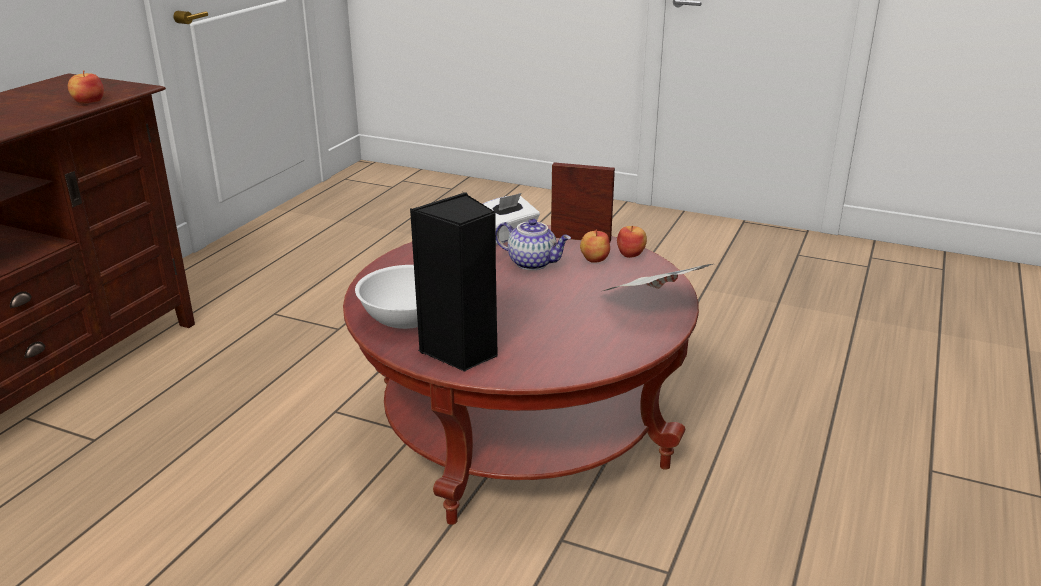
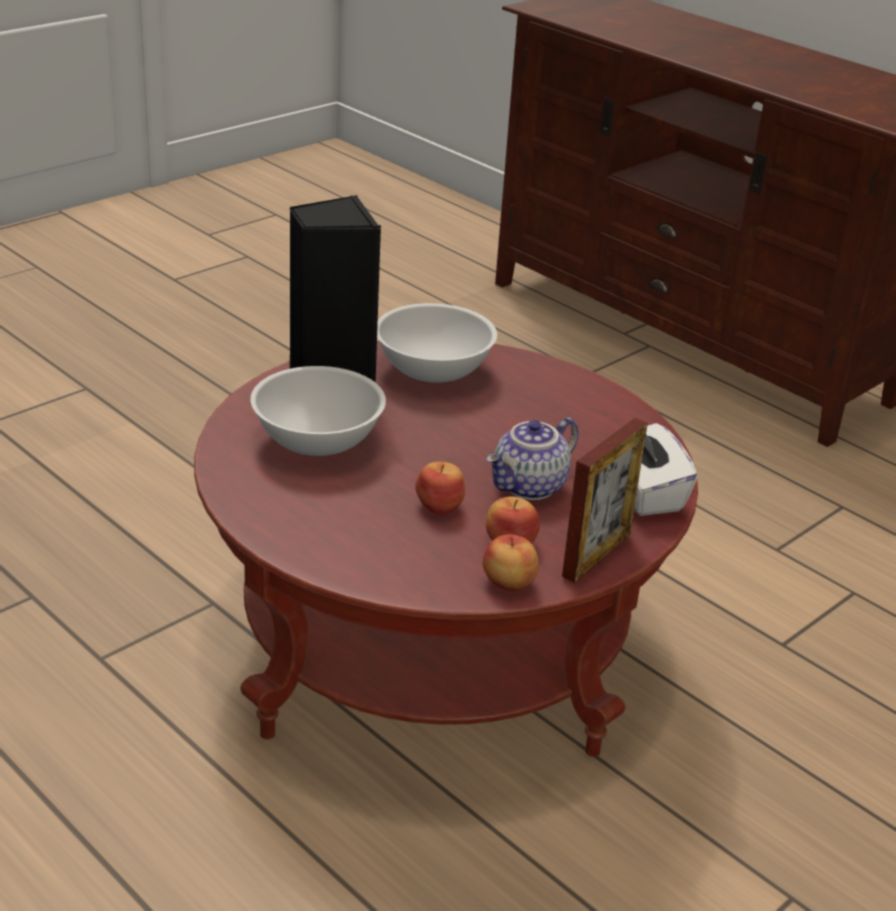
camera: 110 degrees right, 5 degrees up
(88, 102) = (833, 102): apple -> apple (440, 506)
(550, 336) = (317, 440): none -> white bowl
(652, 305) = (331, 539): newspaper -> none

